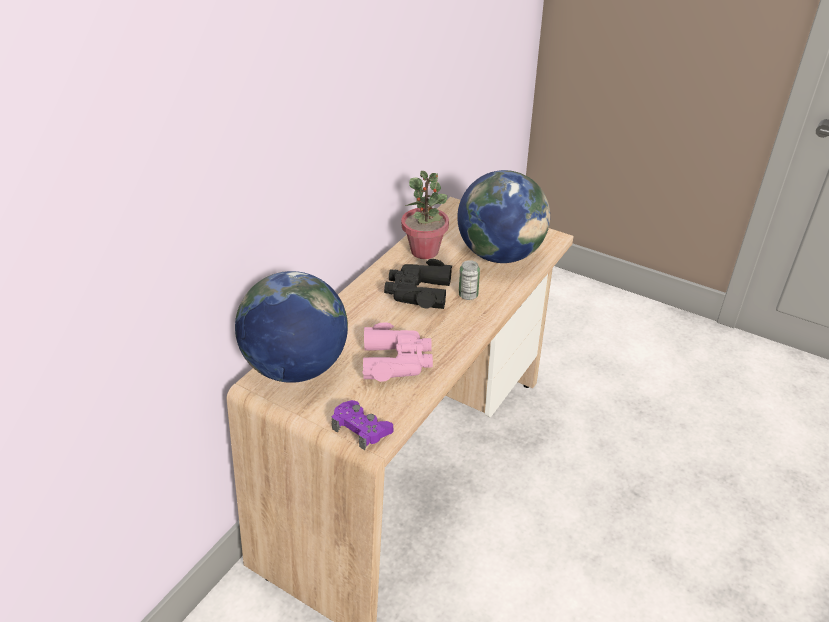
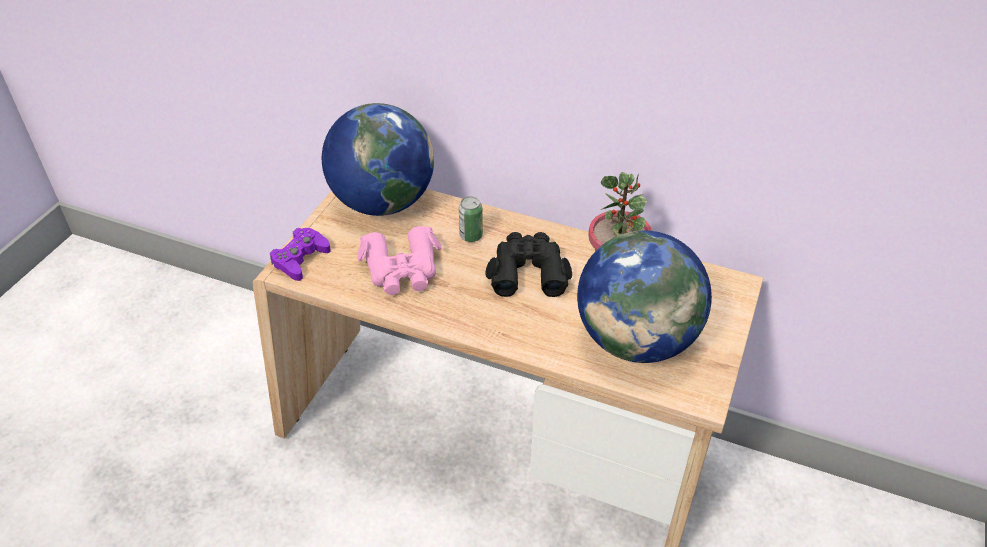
camera: 80 degrees right, 5 degrees up
(468, 295) = (534, 316): can -> can (471, 236)

